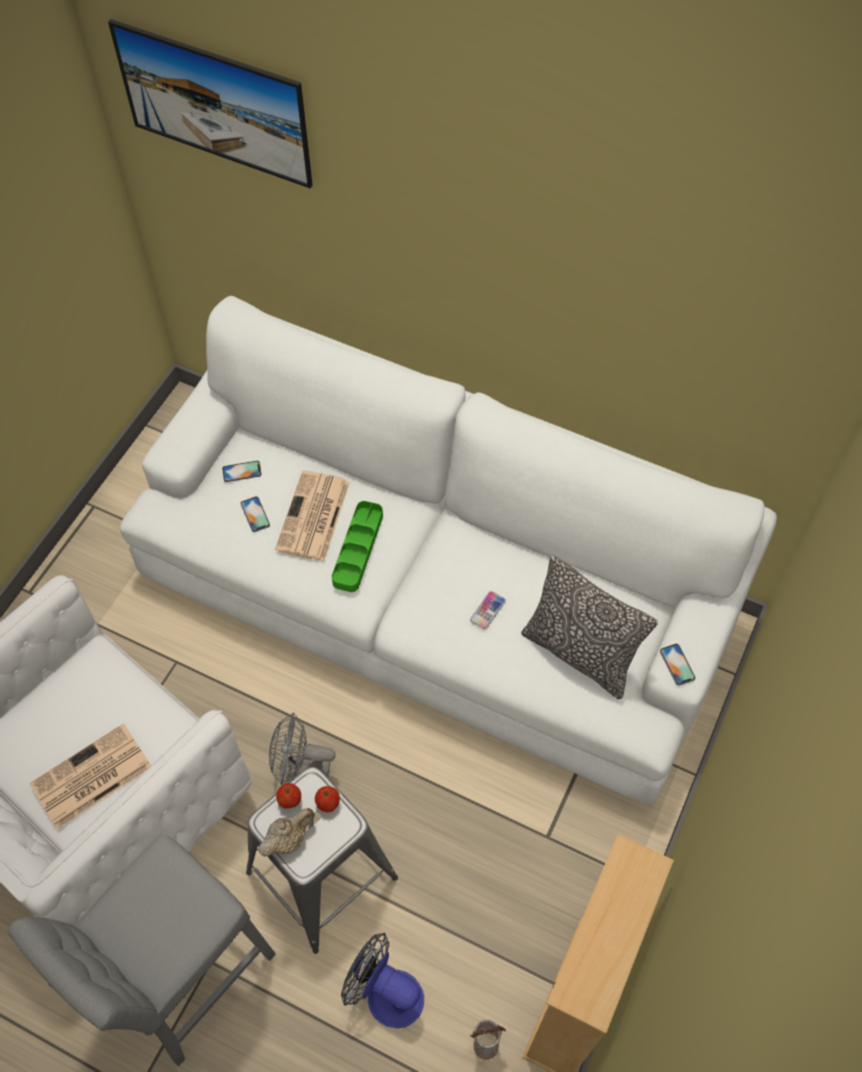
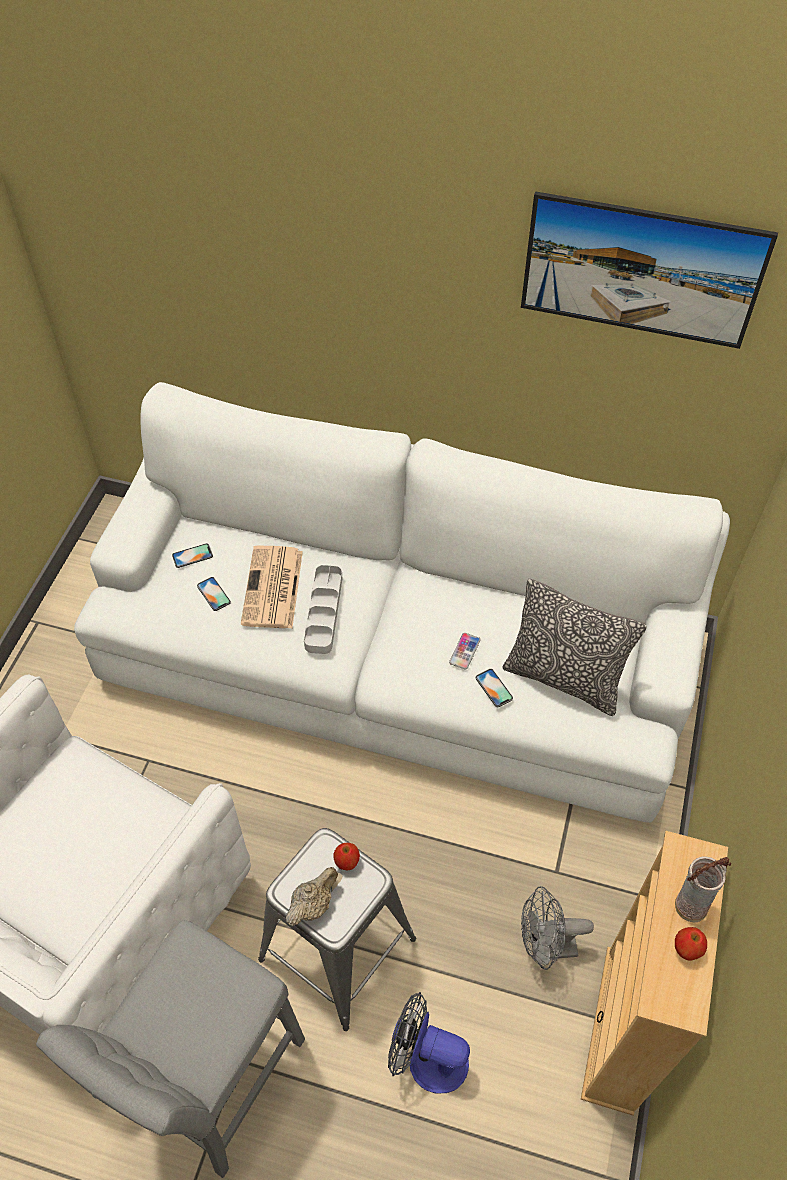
camera: 10 degrees left, 5 degrees down
(90, 777) = (87, 880): newspaper -> none
(218, 129) = (137, 203): picture -> picture (635, 298)
(290, 800) = (306, 865): apple -> apple (686, 949)
(301, 770) = (296, 847): grey fan -> grey fan (545, 947)
(358, 549) = (323, 612): green tray -> grey tray
(485, 1044) = (540, 1093): vase -> vase (689, 904)
(677, 664) = (663, 672): phone -> phone (494, 688)

